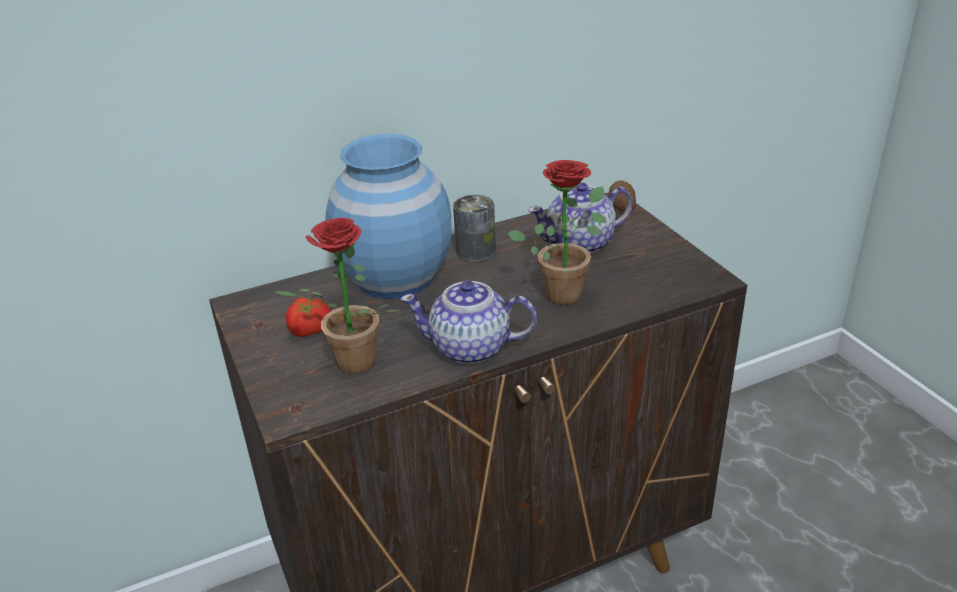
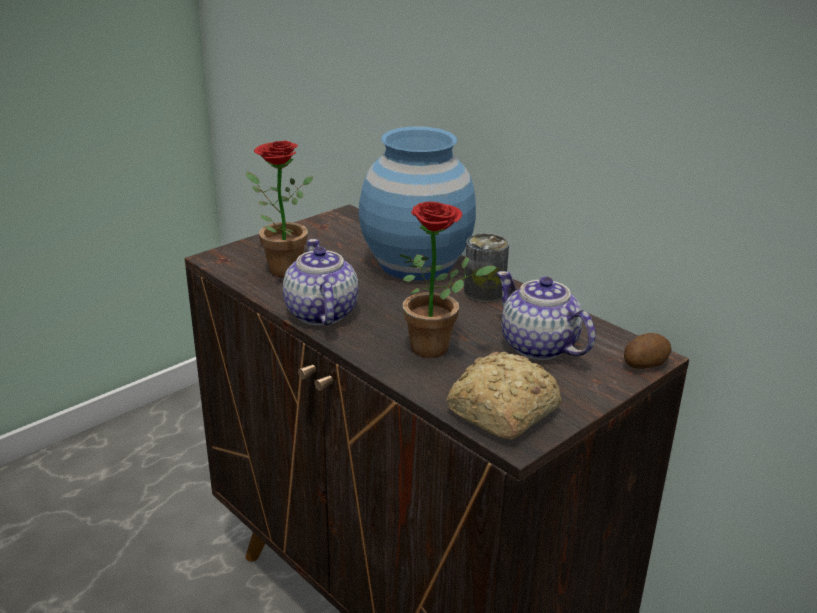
camera: 70 degrees right, 5 degrees down
(309, 330) = (321, 245): tomato -> none
(674, 278) = (500, 413): none -> bread

